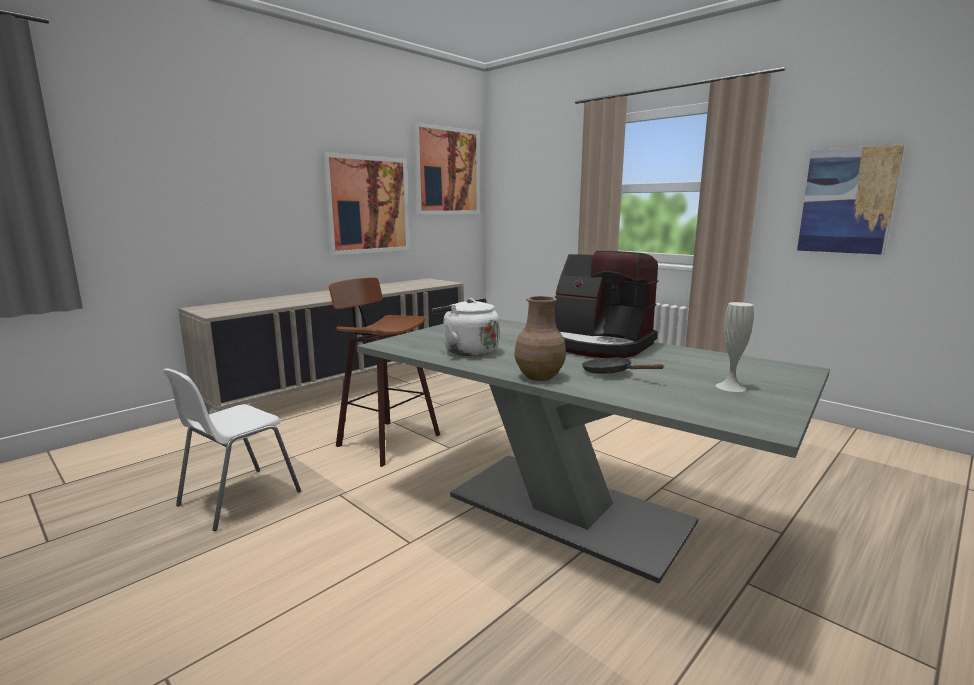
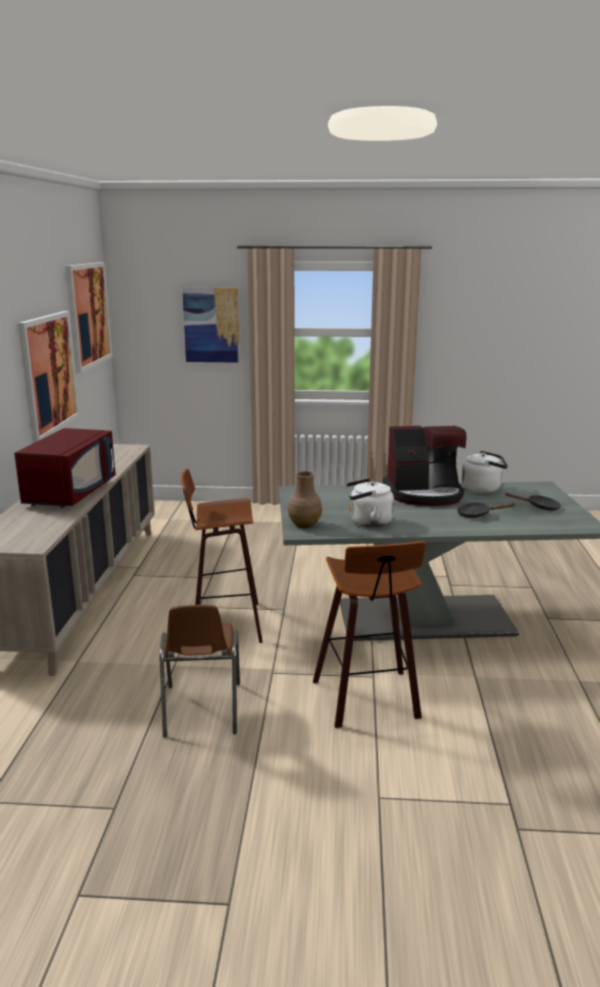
camera: 40 degrees left, 5 degrees up
(238, 498) = (201, 710): white chair -> brown chair
(329, 296) = (71, 493): none -> red microwave
(360, 564) = (369, 700): none -> stool
(539, 376) = (451, 528): brown vase -> brown vase (304, 524)
(691, 355) = (483, 489): none -> white kettle
(730, 387) = (539, 507): white vase -> black frying pan
(847, 201) = (475, 347): picture -> picture (211, 325)

